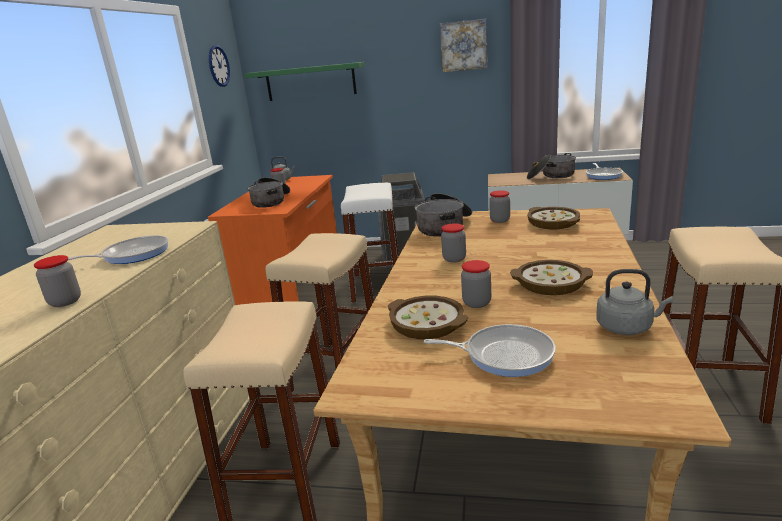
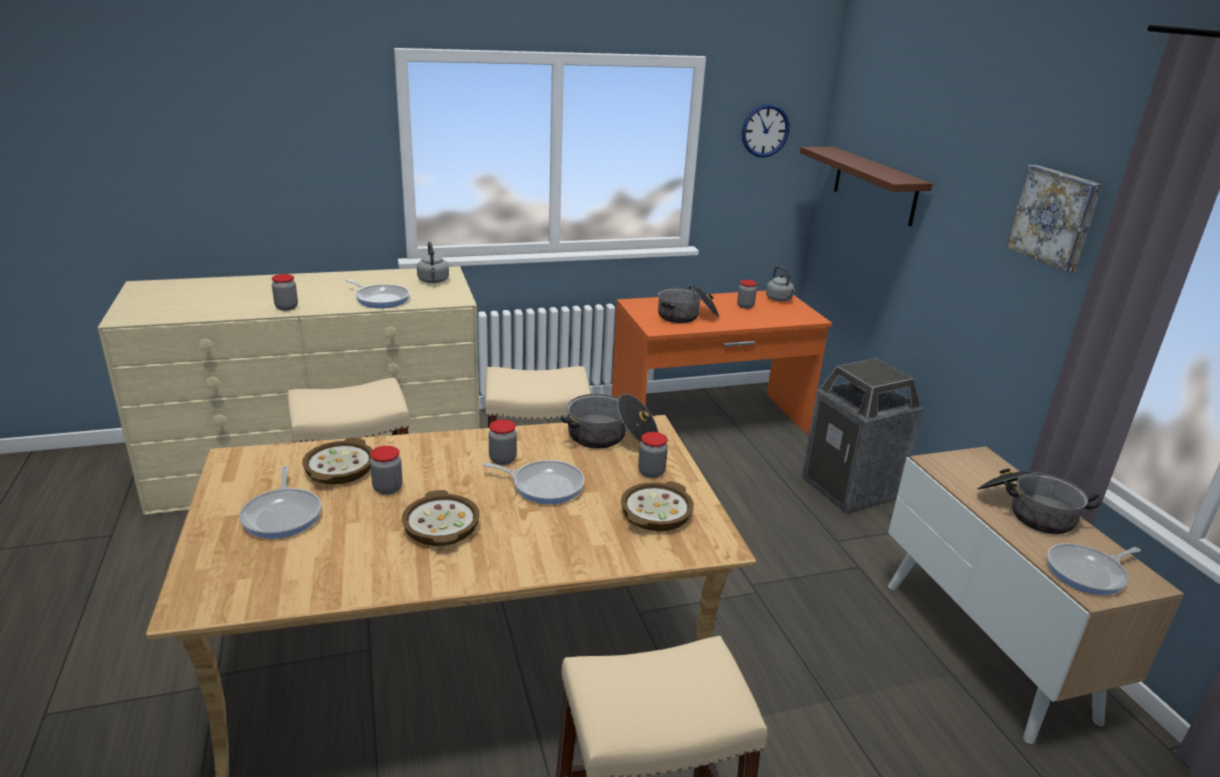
camera: 60 degrees right, 5 degrees up
(310, 82) = (874, 185): green shelf -> brown shelf
(377, 286) = (743, 488): white stool -> none
(502, 248) = (544, 485): none -> frying pan
(627, 327) = (337, 580): grey kettle -> grey kettle (433, 281)

